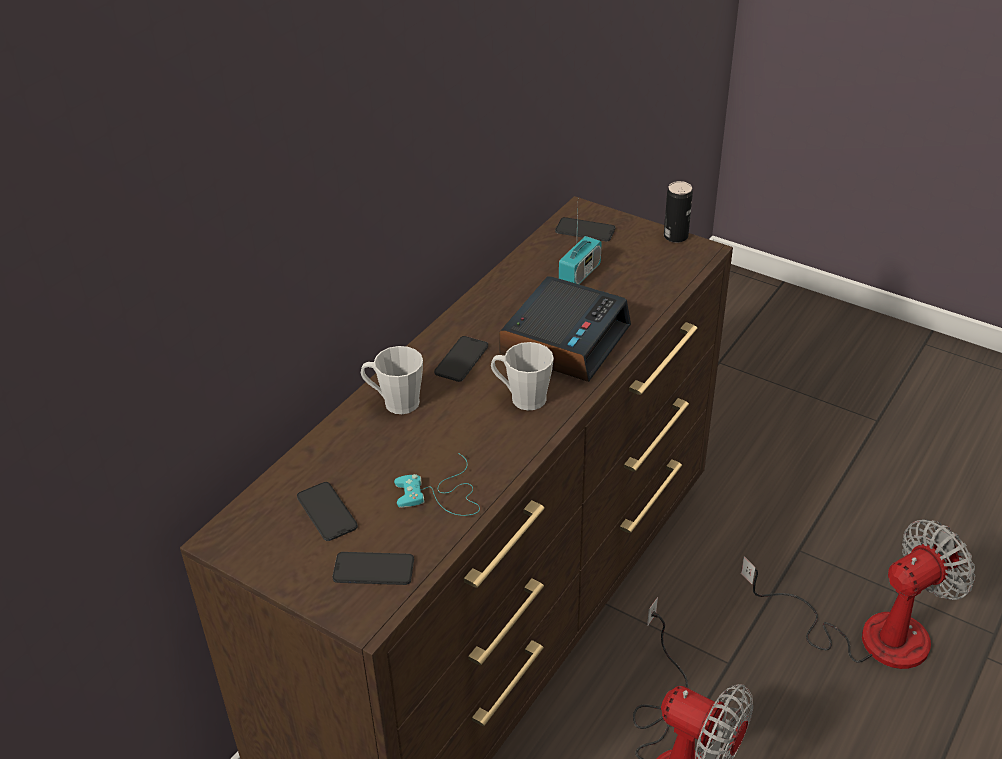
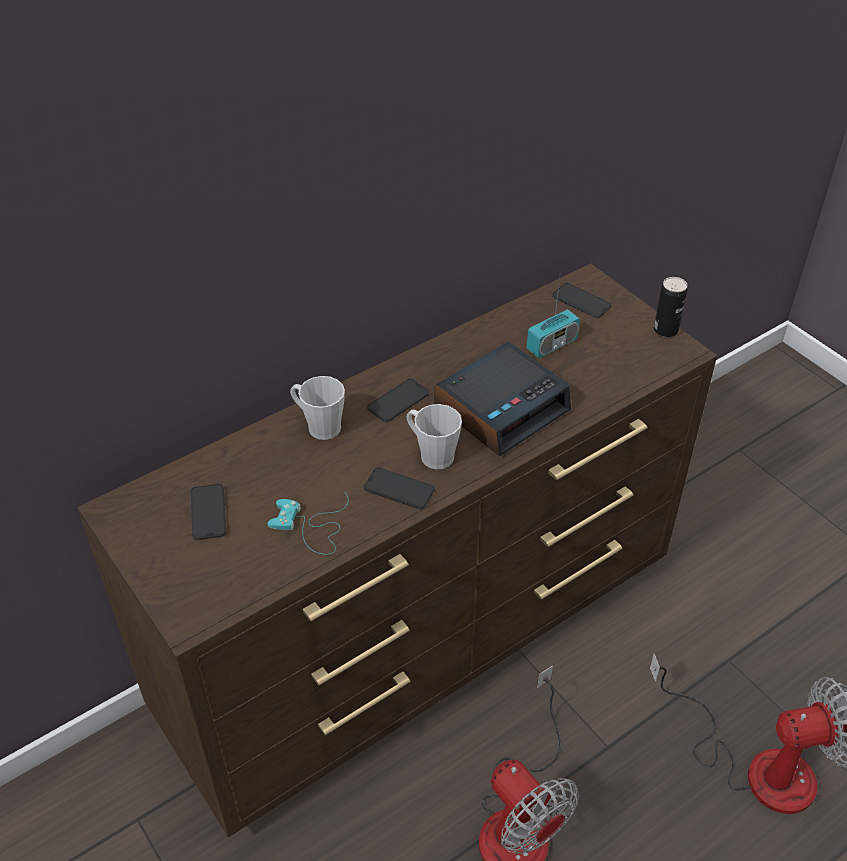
camera: 20 degrees right, 5 degrees up
(373, 569) = (218, 578): phone -> phone (399, 489)

